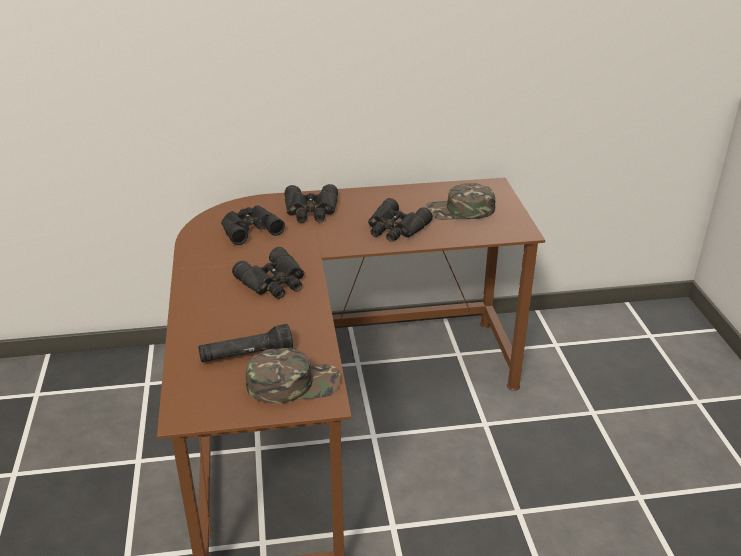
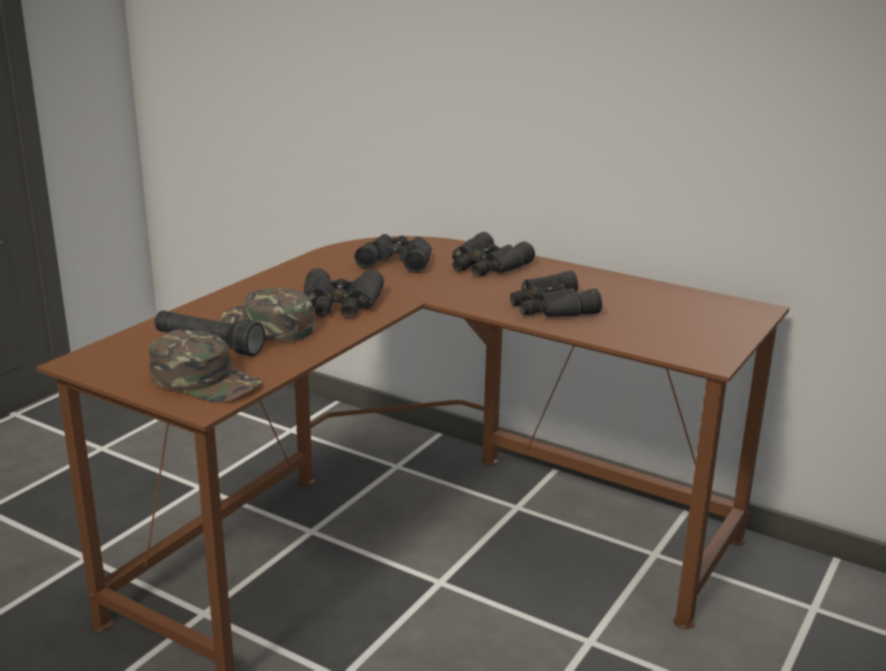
camera: 40 degrees right, 10 degrees down
(460, 210) = (663, 317): green cap -> green cap (267, 326)

